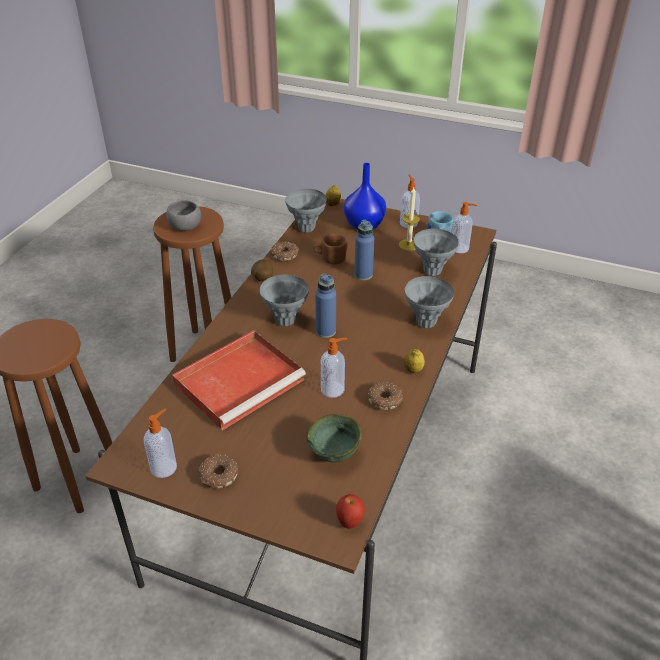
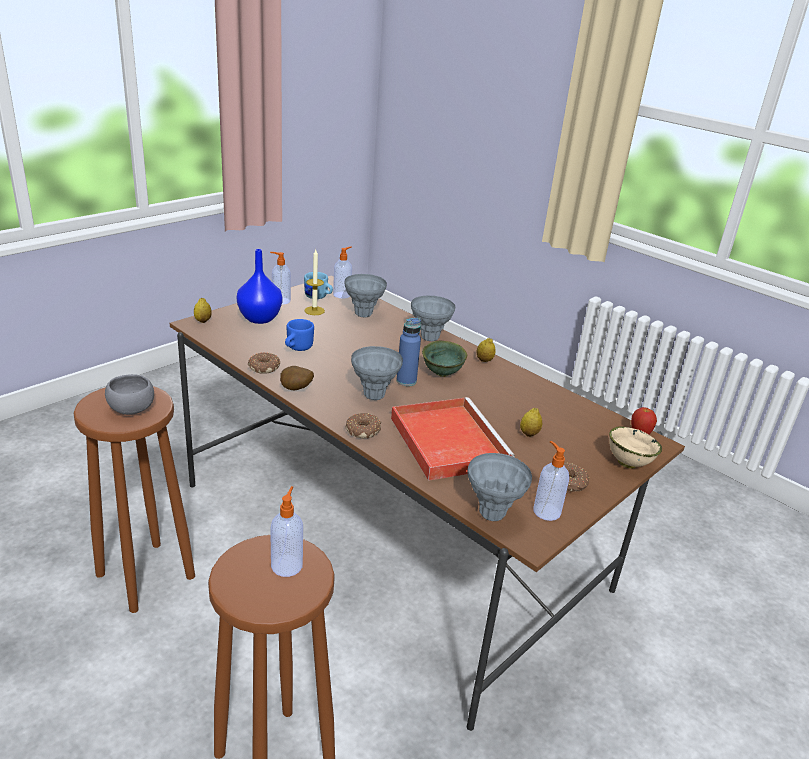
camera: 70 degrees left, 10 degrees down
(281, 518) = (627, 463): none -> beige bowl
(288, 432) = (529, 434): none -> lemon
(306, 229) = (230, 344): grey vase -> grey vase (492, 514)
(330, 259) = (297, 348): brown mug -> blue mug
(333, 389) = (487, 399): soap dispenser -> soap dispenser (287, 565)
(335, 454) = (566, 420): green bowl -> green bowl (443, 373)
(363, 275) = (338, 341): blue bottle -> none
(385, 400) = (513, 381): donut -> donut (363, 430)

